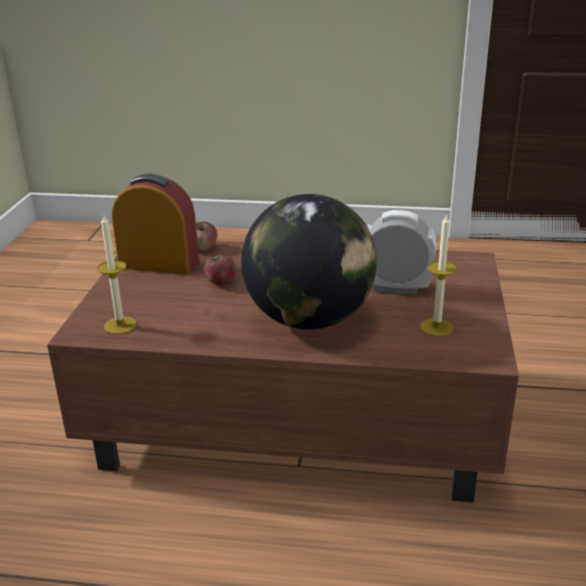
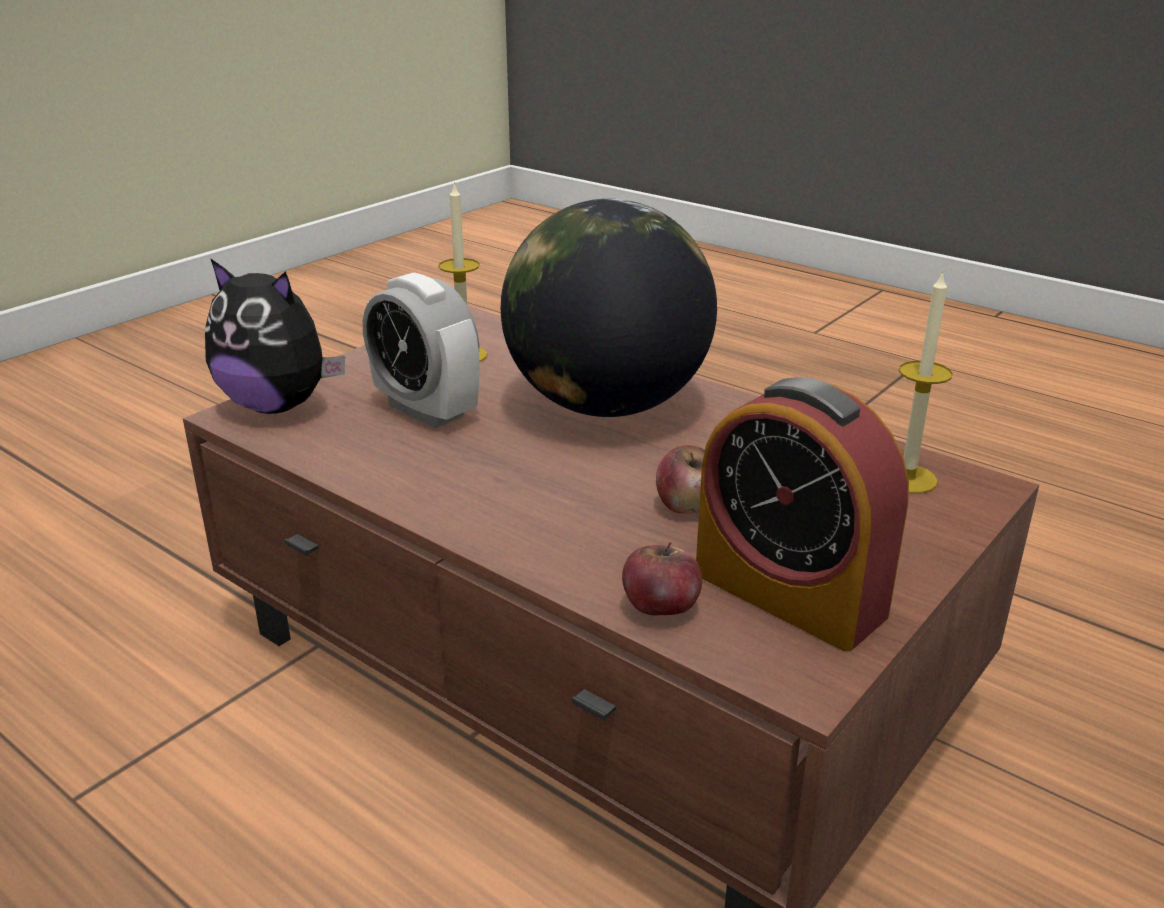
camera: 150 degrees left, 0 degrees up
(467, 269) = (278, 405): none -> plush toy

